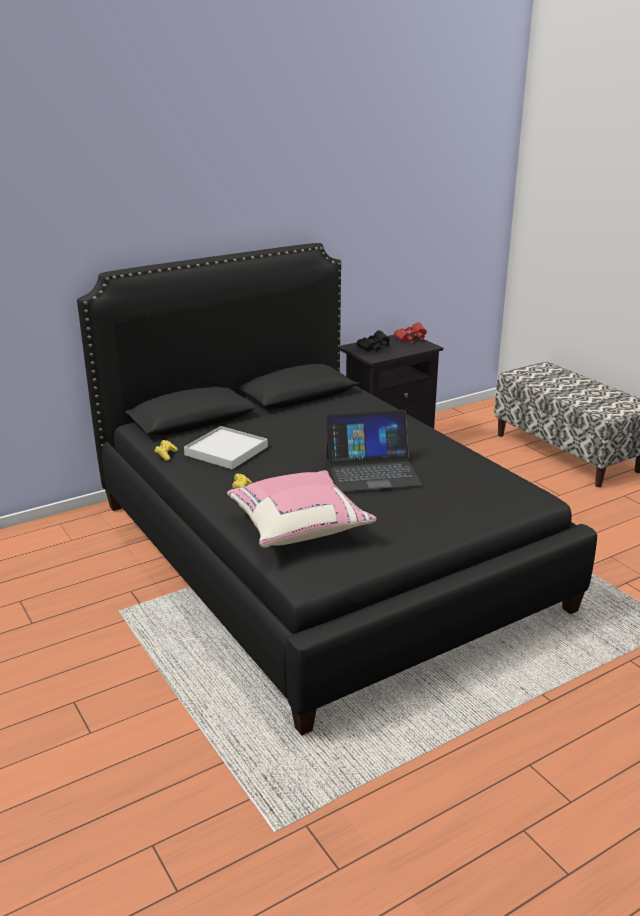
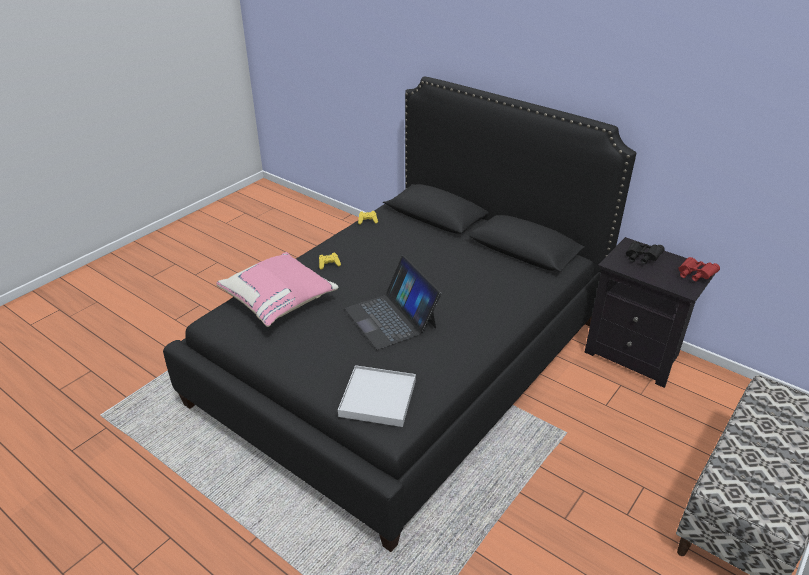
camera: 70 degrees right, 10 degrees up
(226, 451) = (388, 243): white tray -> white tray (377, 398)

